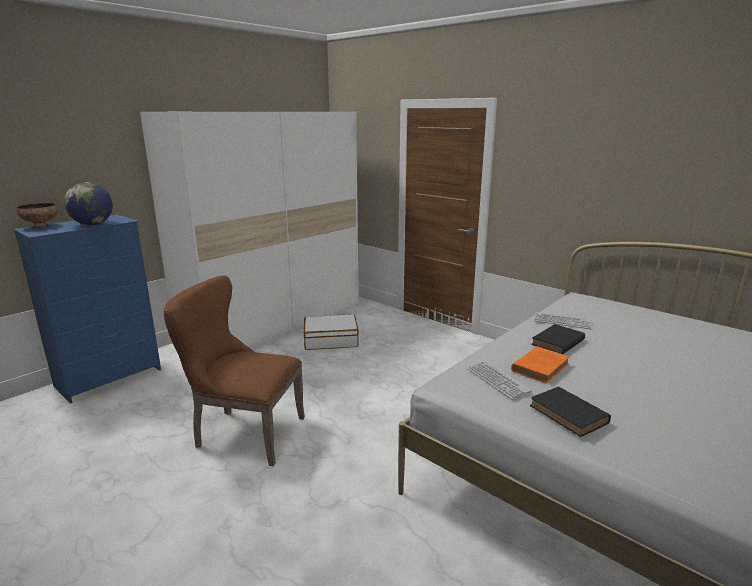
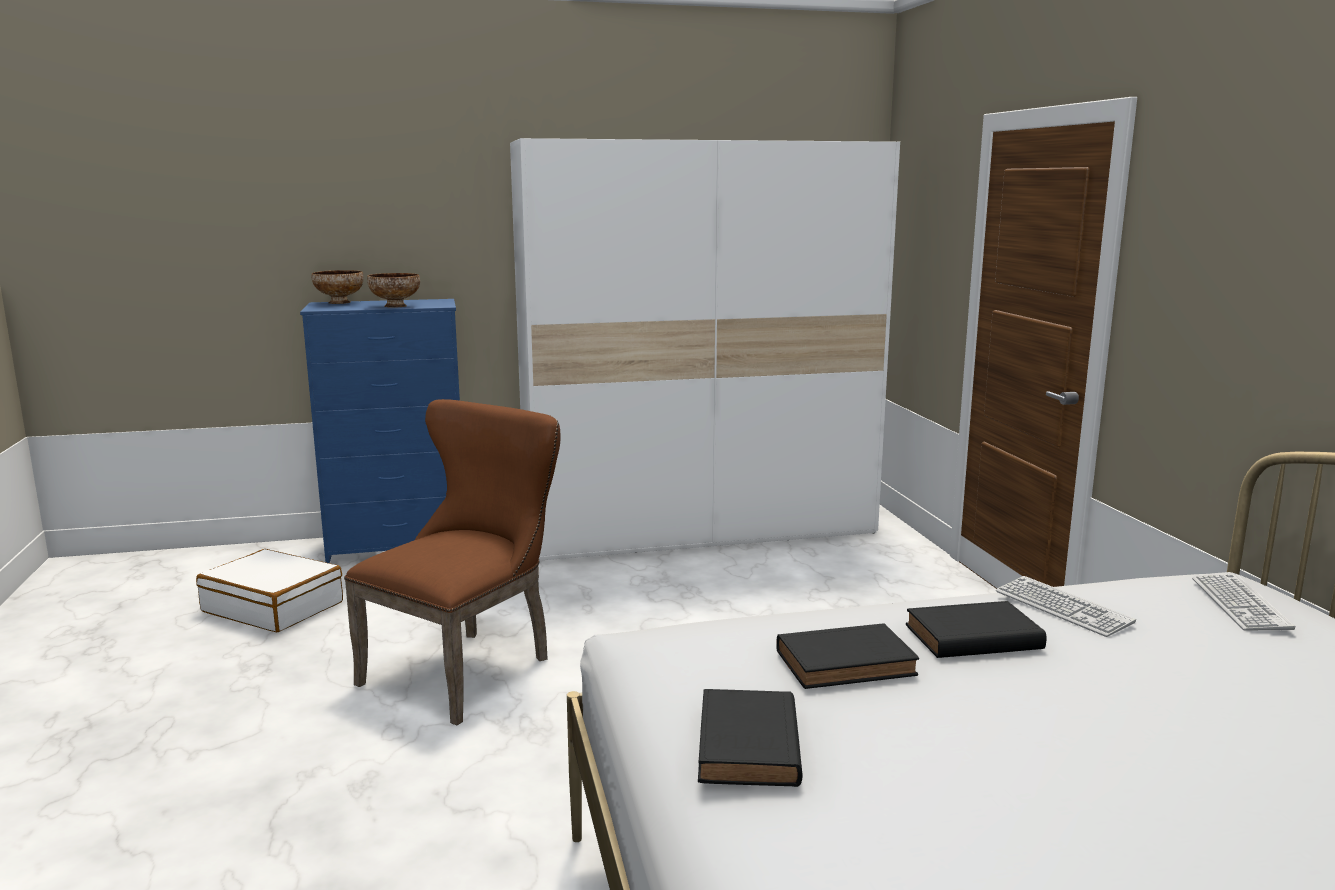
camera: 35 degrees right, 5 degrees down
(93, 224) = (394, 306): globe -> bowl
(243, 433) = (467, 668): brown chair -> brown chair turned 75 degrees clockwise
(331, 340) = (757, 577): white suitcase -> white suitcase (274, 607)
(497, 380) = (724, 657): keyboard -> keyboard (1239, 604)
(541, 367) = (848, 663): orange book -> black book

